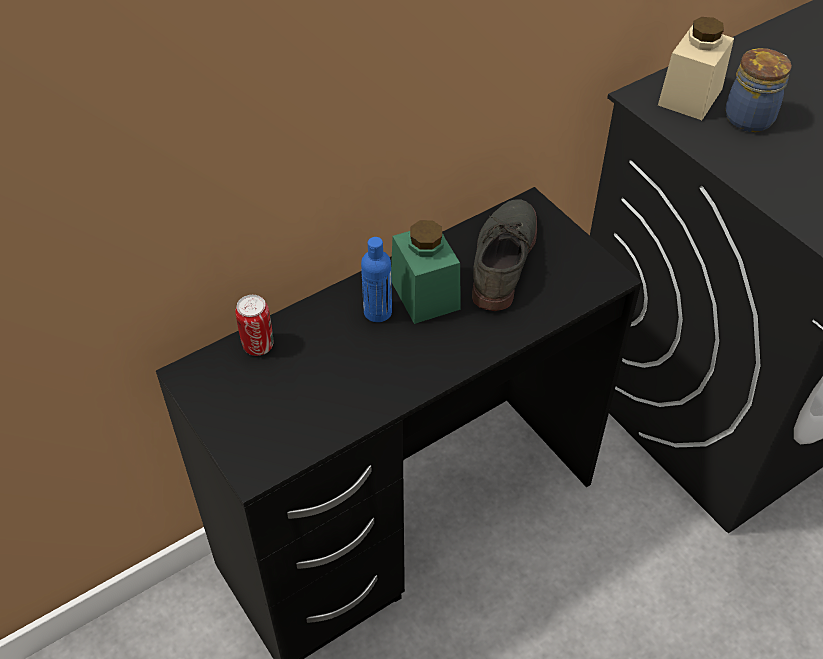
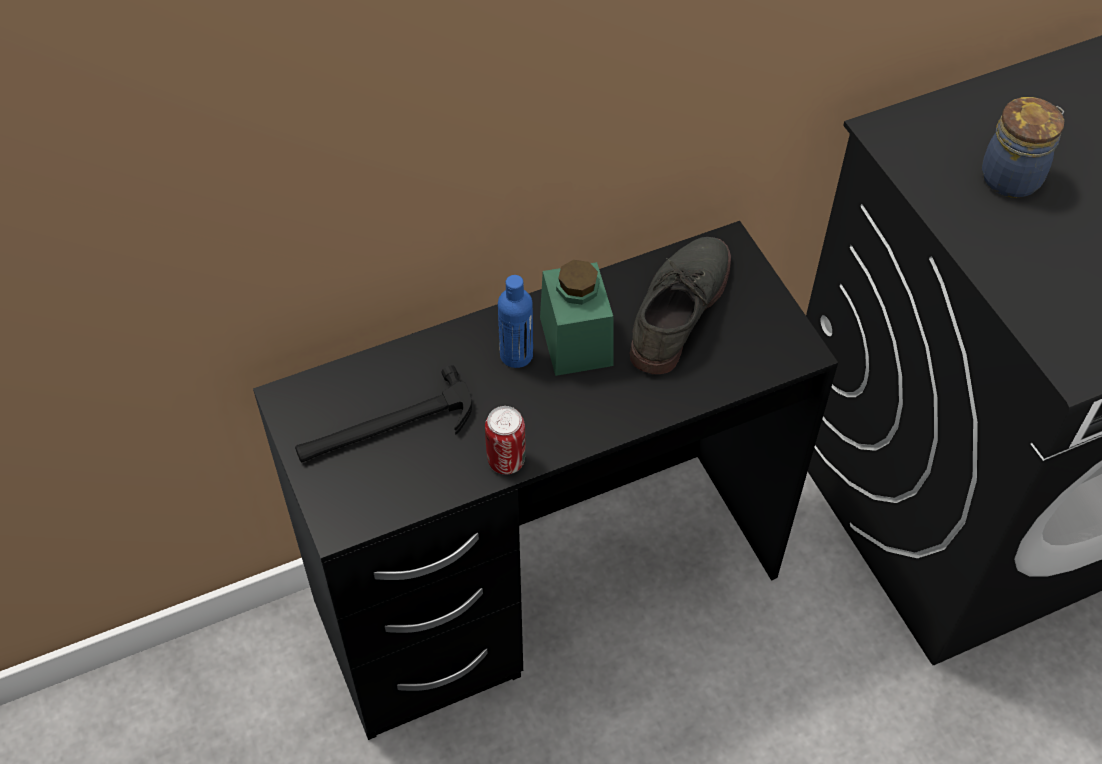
camera: 10 degrees right, 5 degrees up
(258, 345) = (372, 376): can -> can (506, 460)
(279, 386) = (385, 428): none -> hammer
(690, 97) = (945, 138): beige jar -> none

